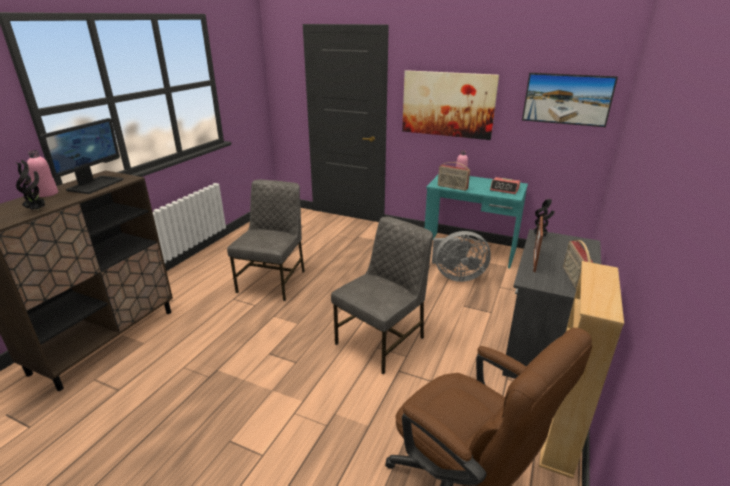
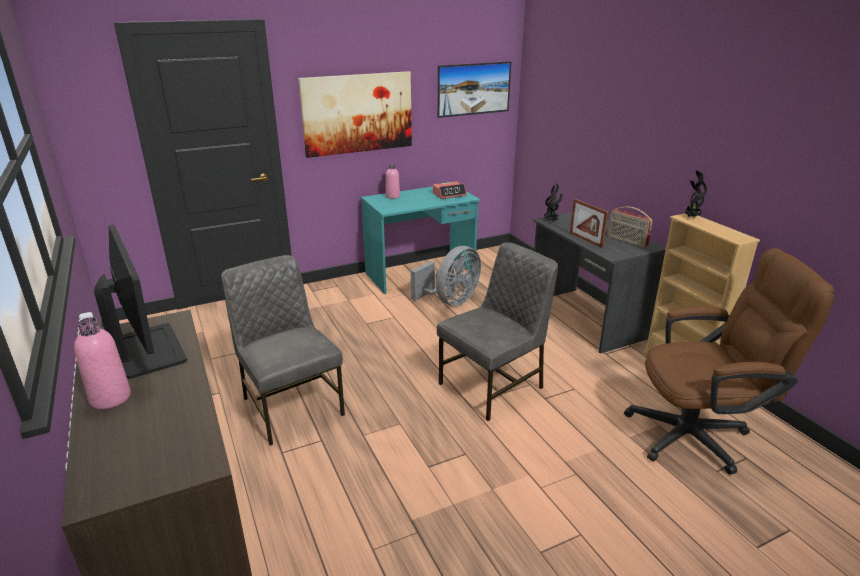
camera: 50 degrees left, 0 degrees up
(38, 210) = (187, 415): potted plant -> potted plant (691, 217)
(382, 340) = (493, 386): grey chair -> grey chair turned 60 degrees clockwise
(452, 187) = (407, 207): radio -> none

